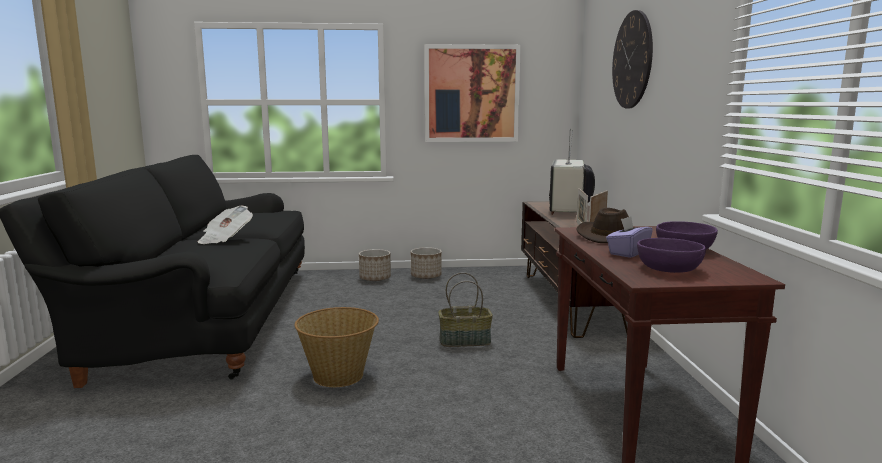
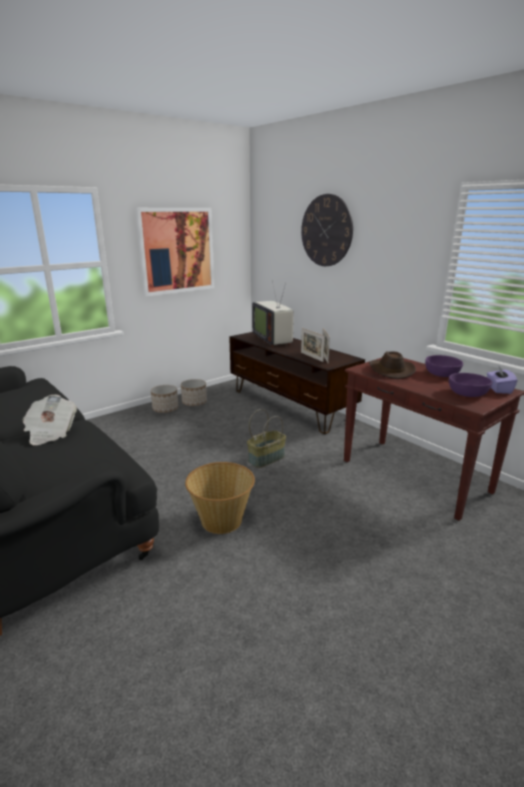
camera: 35 degrees left, 10 degrees up
(375, 278) = (127, 422): planter -> planter (194, 402)
(627, 253) = (426, 384): purple tissue box -> purple tissue box (498, 389)

